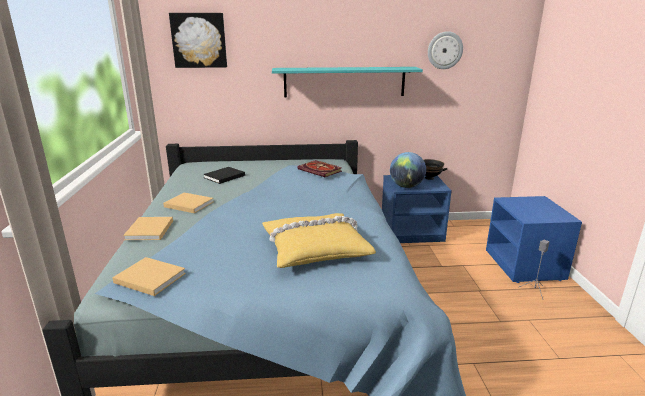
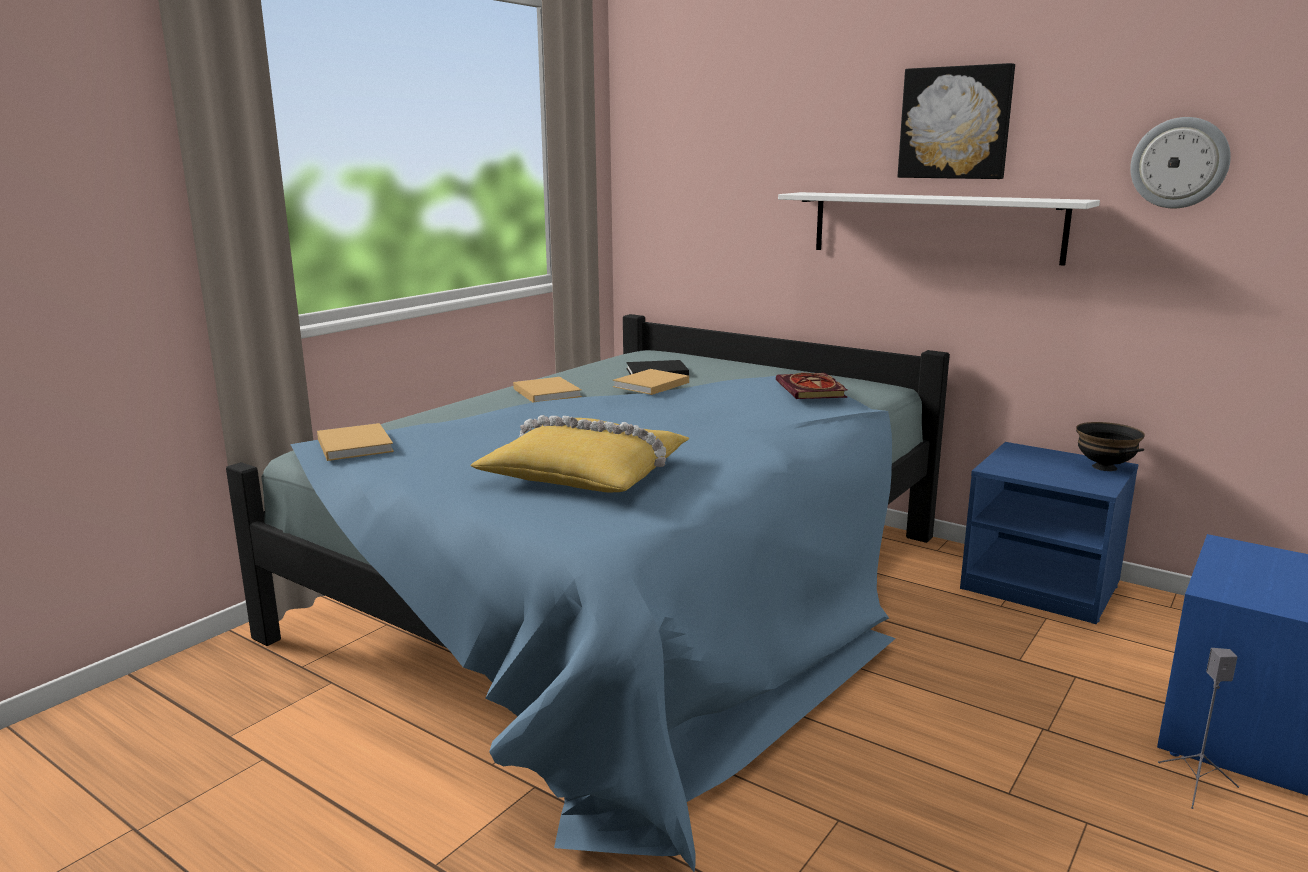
camera: 40 degrees right, 5 degrees down
(149, 231) = (450, 408): beige book -> beige book (649, 385)
(199, 40) = (691, 141): picture -> picture (955, 123)
(344, 82) = (934, 226): turquoise shelf -> white shelf
(406, 186) = (1017, 468): globe -> none

